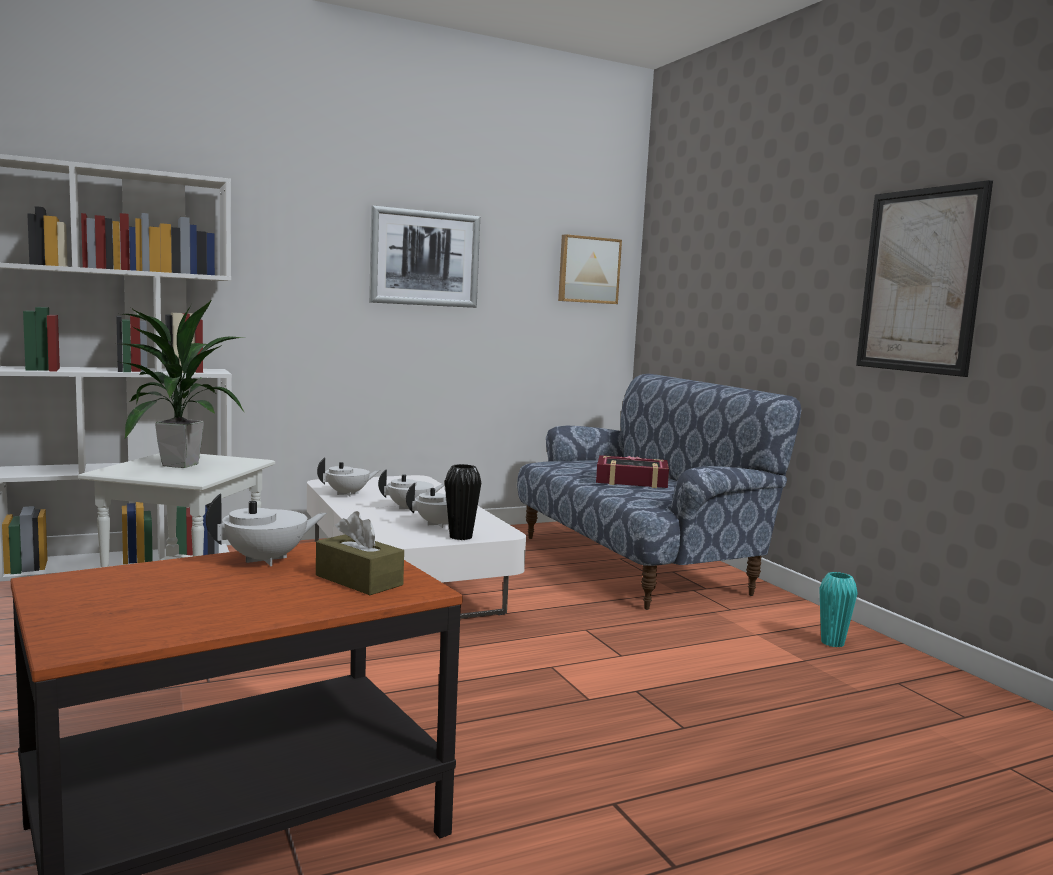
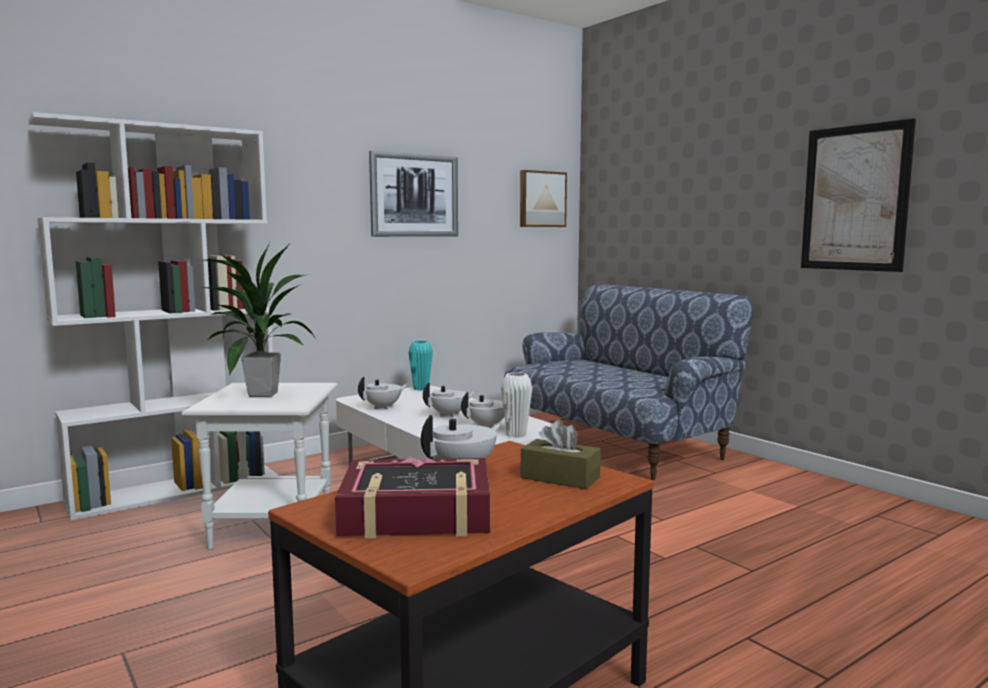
camera: 10 degrees left, 0 degrees up
(460, 537) = (516, 435): black vase -> white vase
(631, 480) = (612, 374): book -> book (416, 513)
(832, 643) = (808, 490): turquoise vase -> turquoise vase (421, 389)

